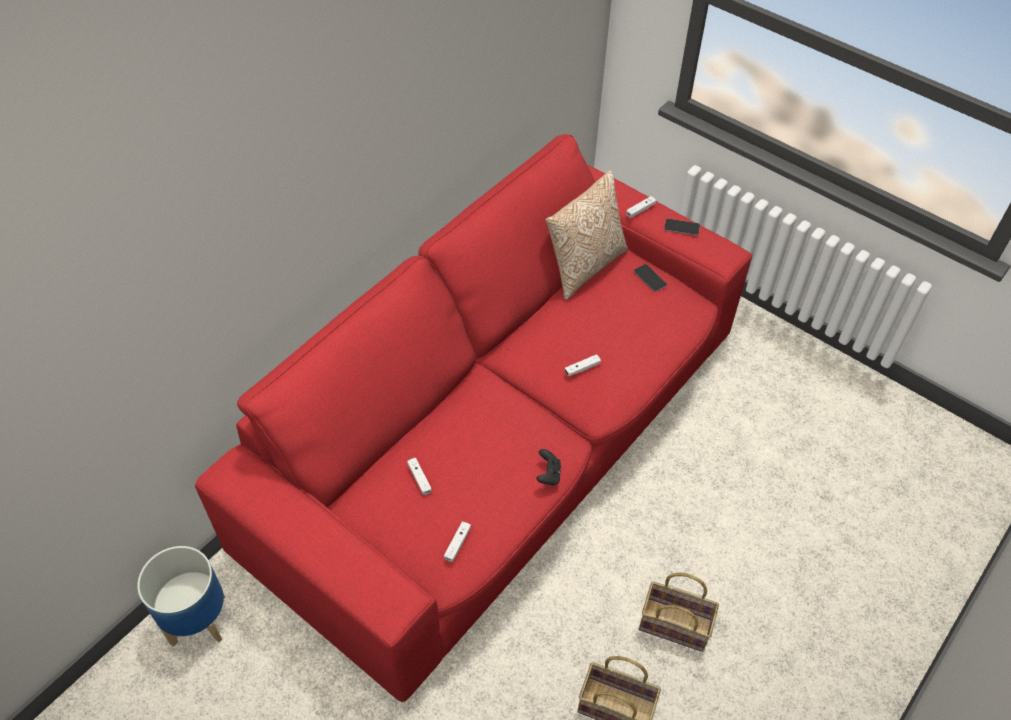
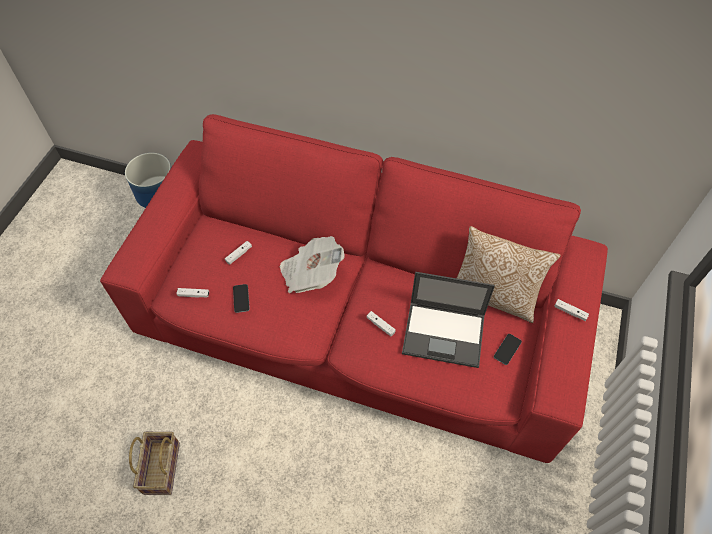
camera: 70 degrees right, 5 degrees up
(484, 412) = (311, 274): none -> newspaper
(548, 475) = (271, 333): black game controller -> none
(614, 319) = (444, 334): none -> laptop
(676, 624) = (239, 495): basket -> none
(682, 227) = (570, 352): phone -> phone (241, 298)

